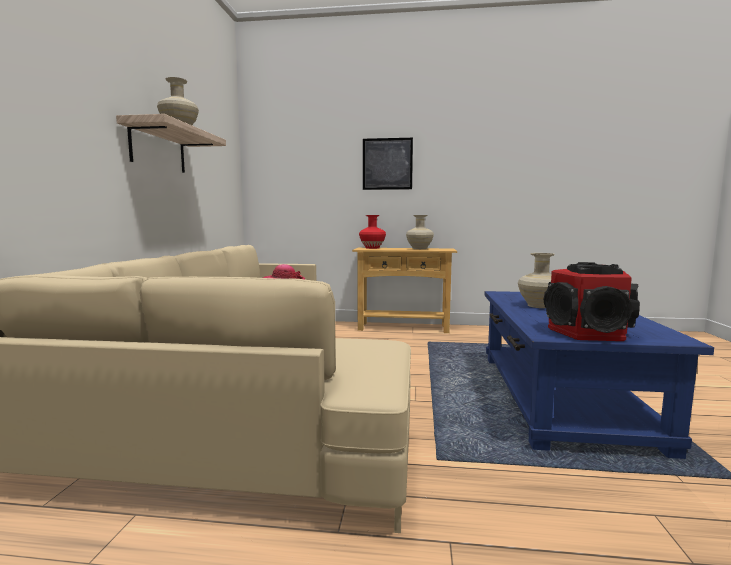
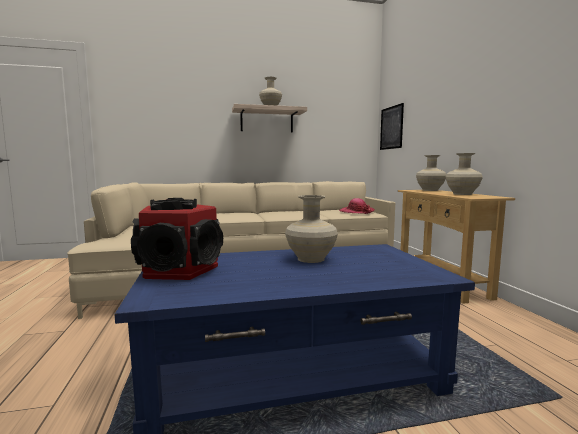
camera: 70 degrees right, 0 degrees up
(372, 248) = (430, 190): red vase -> beige vase
(387, 164) = (460, 96): picture -> picture (391, 128)

